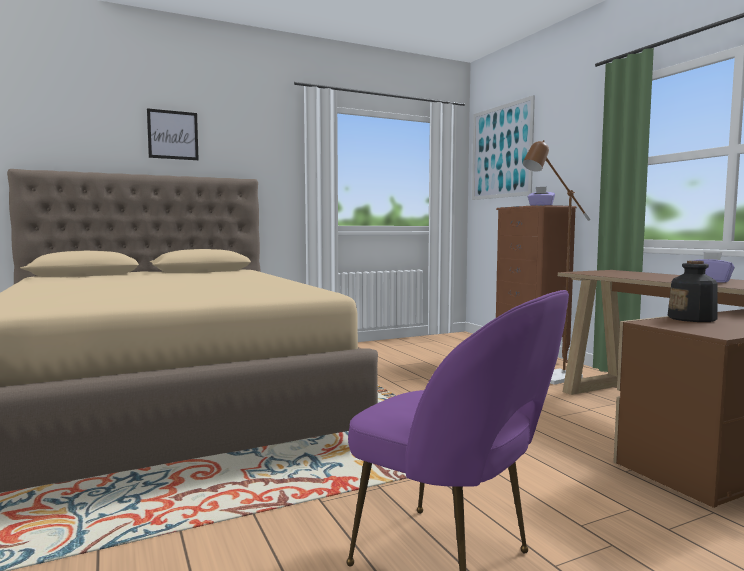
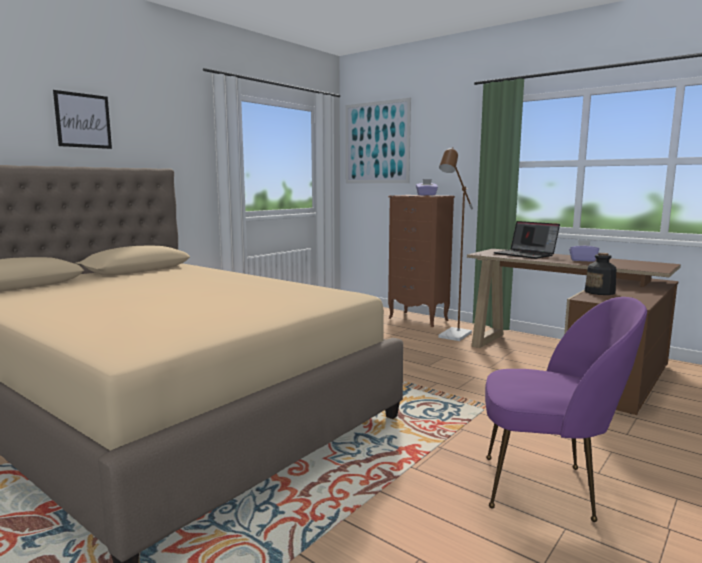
camera: 25 degrees left, 5 degrees up
(639, 274) = (526, 255): none -> laptop

